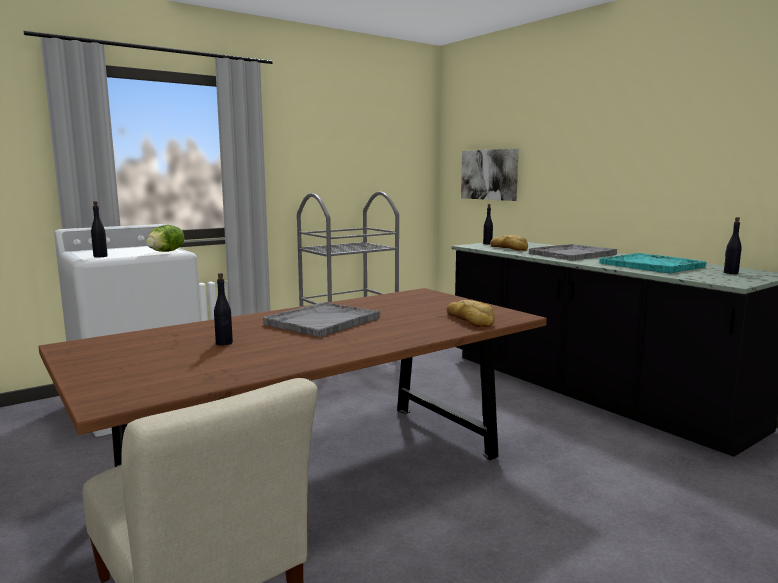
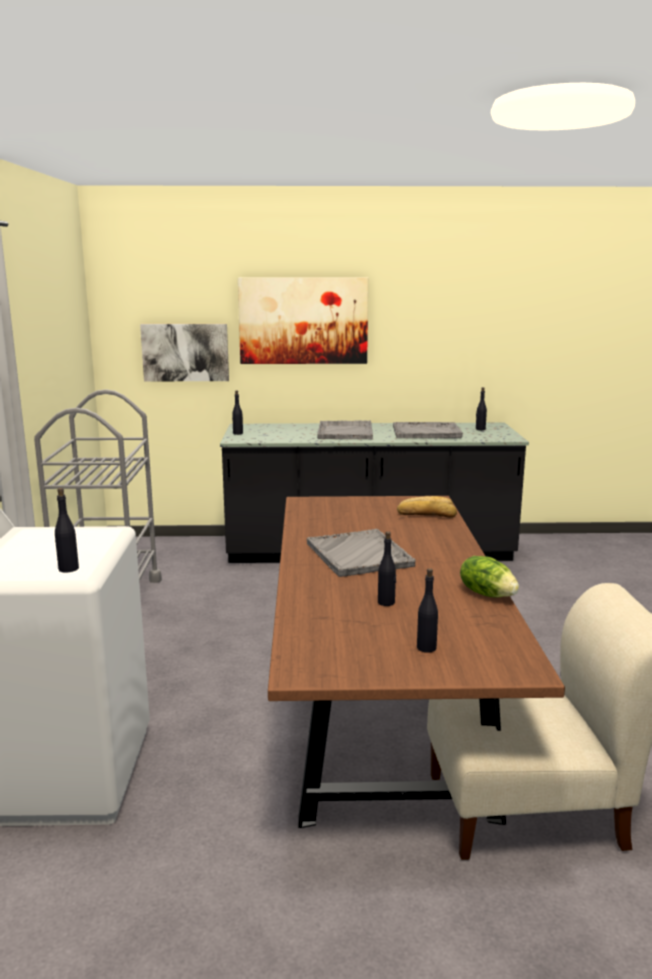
camera: 55 degrees left, 5 degrees up
(136, 367) = (426, 647): none -> black bottle
(166, 251) = (98, 535): lettuce -> lettuce (487, 594)
(509, 248) = (280, 436): bread -> none
(577, 143) = (303, 321): none -> picture
(652, 265) = (427, 432): turquoise tray -> grey tray

